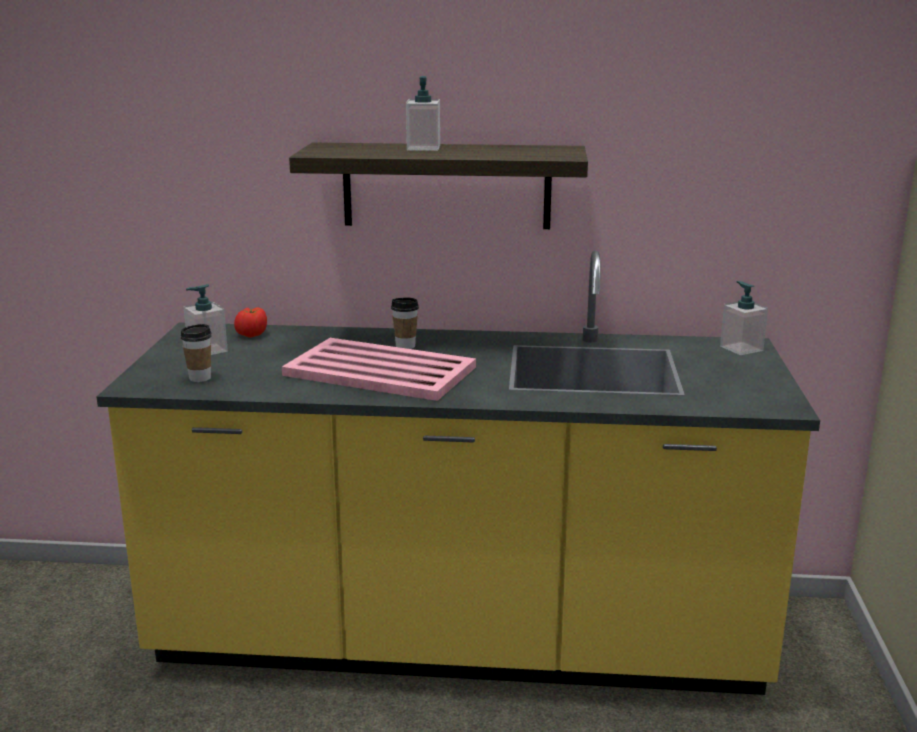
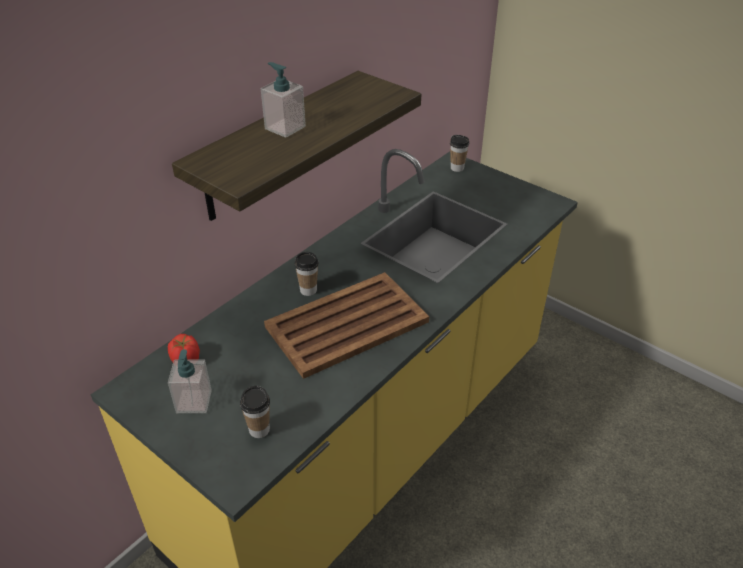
camera: 55 degrees left, 20 degrees up
(378, 371) = (345, 324): pink tray -> brown tray
(741, 348) = (457, 168): soap dispenser -> cup

